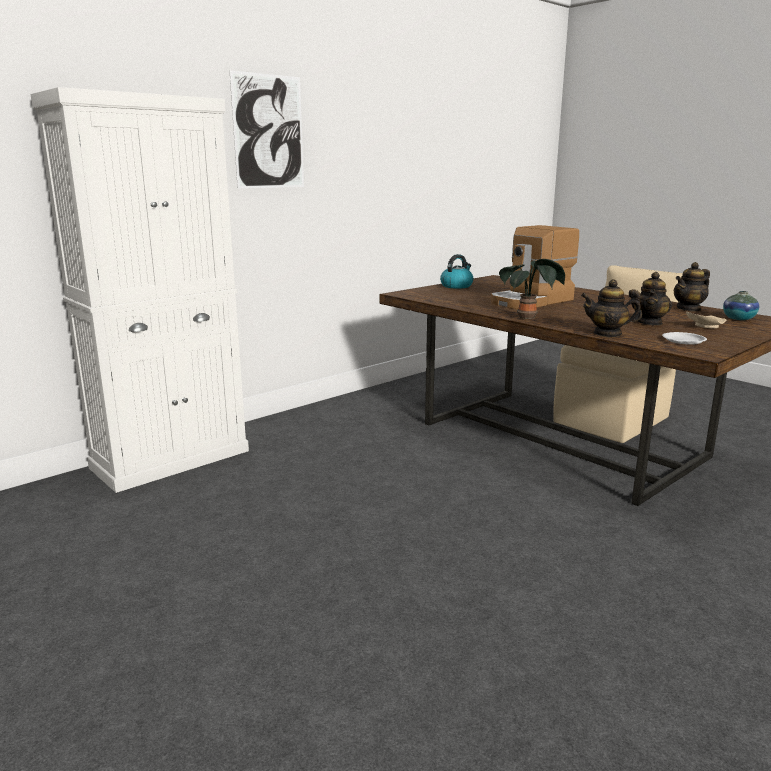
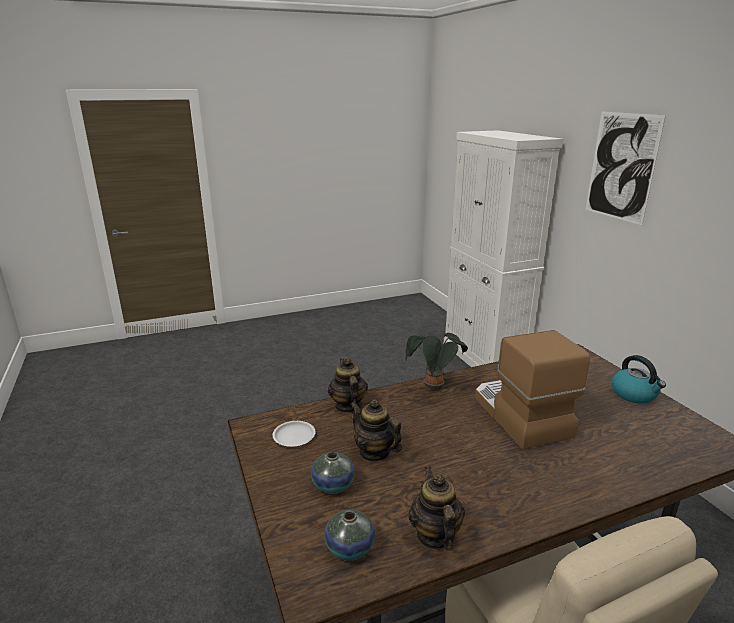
camera: 110 degrees right, 5 degrees up
(608, 334) = (347, 406): teapot -> teapot turned 45 degrees counterclockwise
(704, 326) = (333, 485): beige plate -> vase

